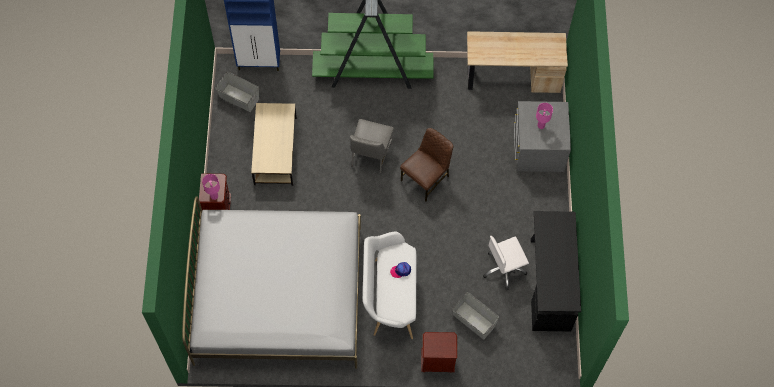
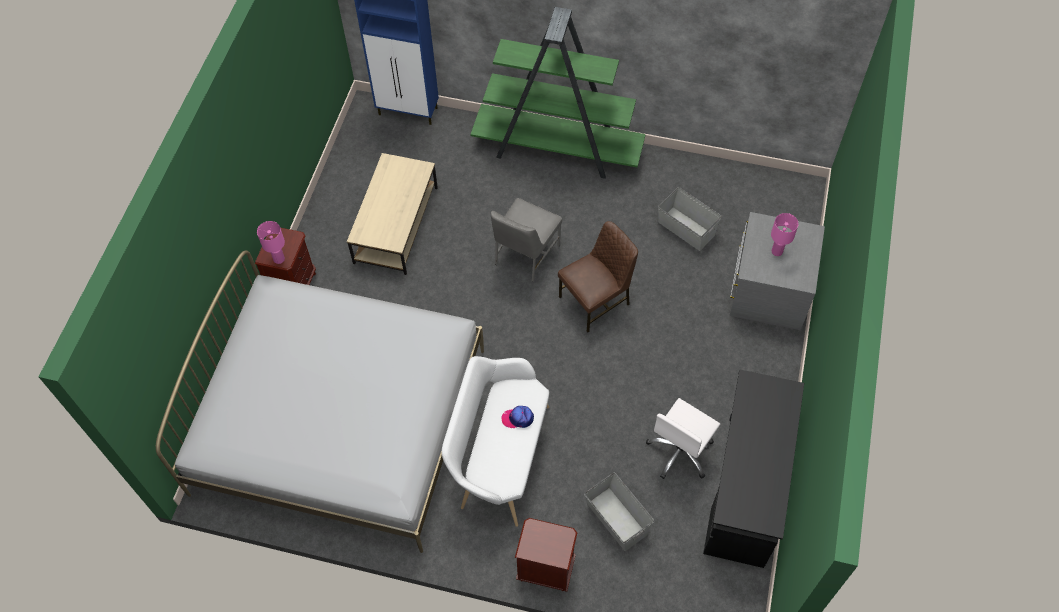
camera: 15 degrees right, 5 degrees down
(239, 97) = (368, 148): grey storage box -> grey storage box (686, 228)
(504, 269) = (680, 452): white office chair -> white office chair turned 45 degrees counterclockwise
(511, 76) = (751, 187): beige desk -> none

